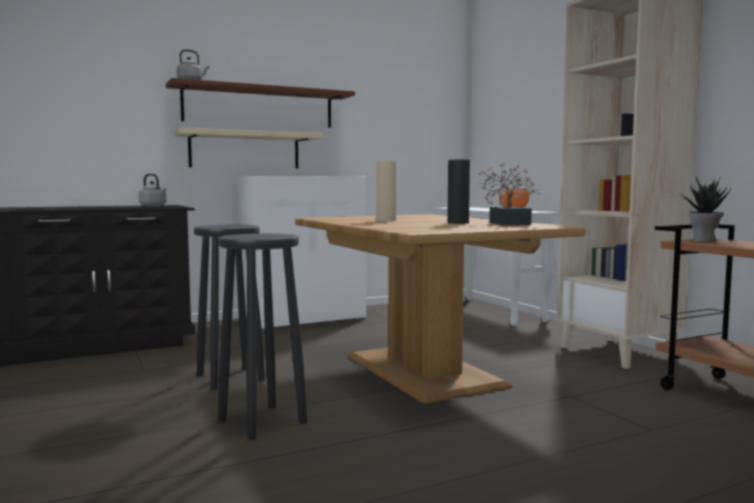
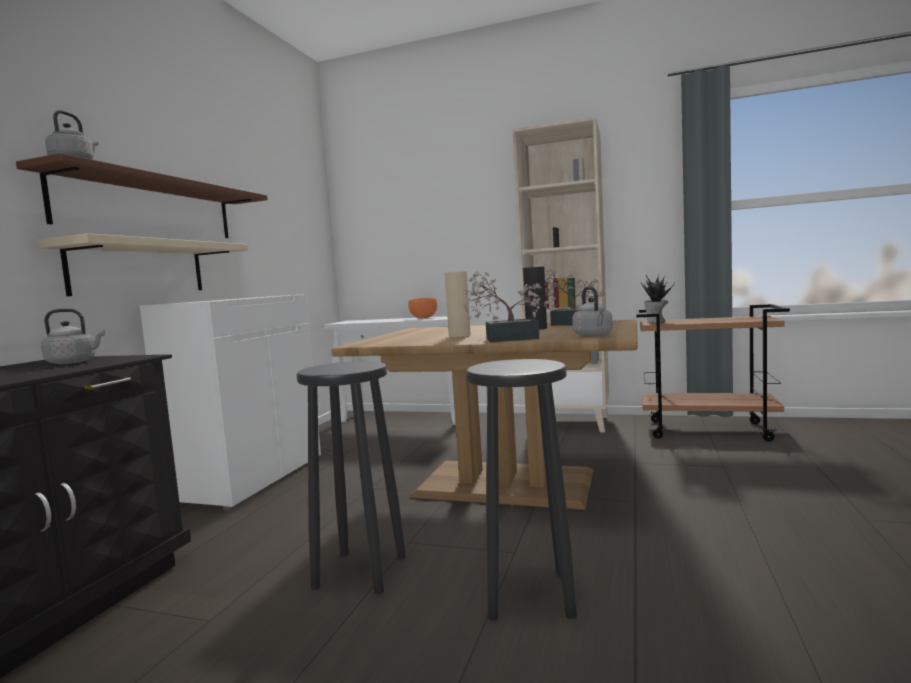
camera: 45 degrees left, 0 degrees up
(374, 224) = (505, 339): none -> potted plant
(424, 229) = (593, 335): none -> grey kettle

